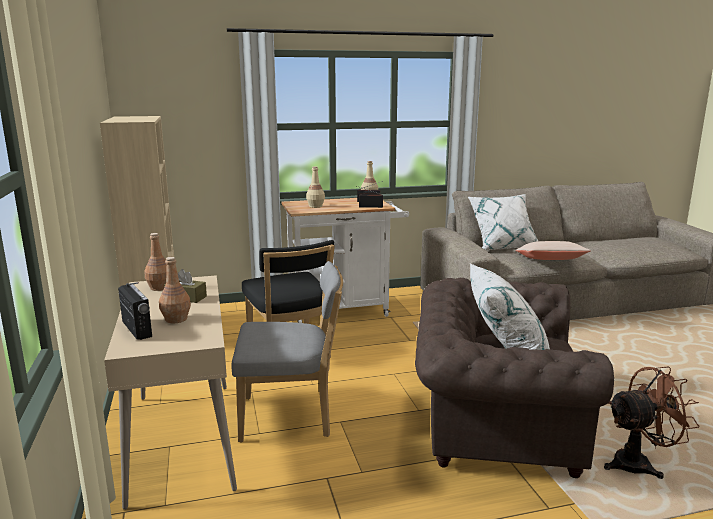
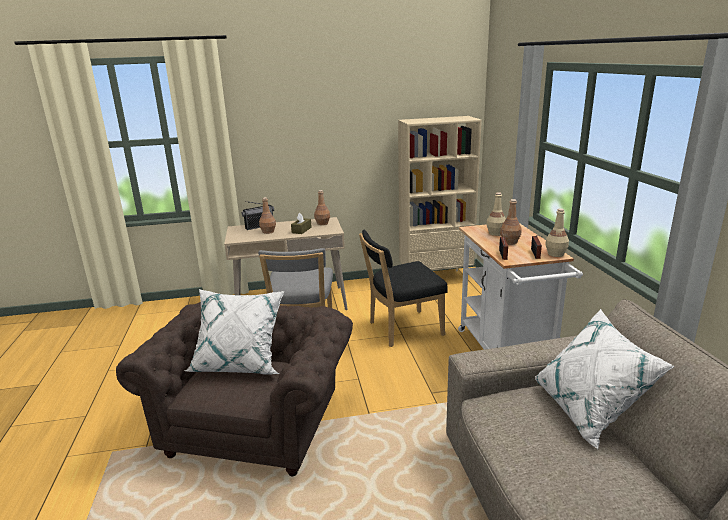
camera: 95 degrees right, 5 degrees up
(339, 204) = (510, 242): none -> brown bottle
(550, 261) = (509, 445): beige pillow -> none
(639, 464) = (160, 506): brown fan -> none

